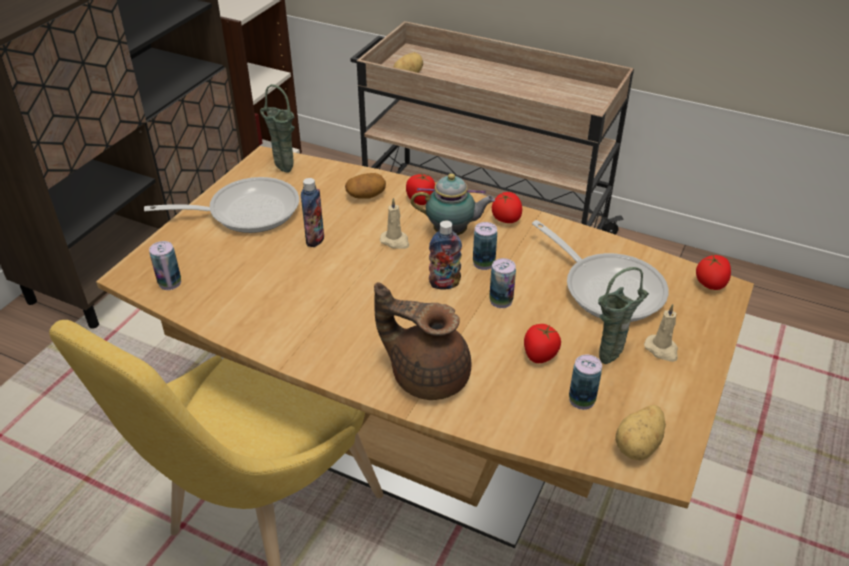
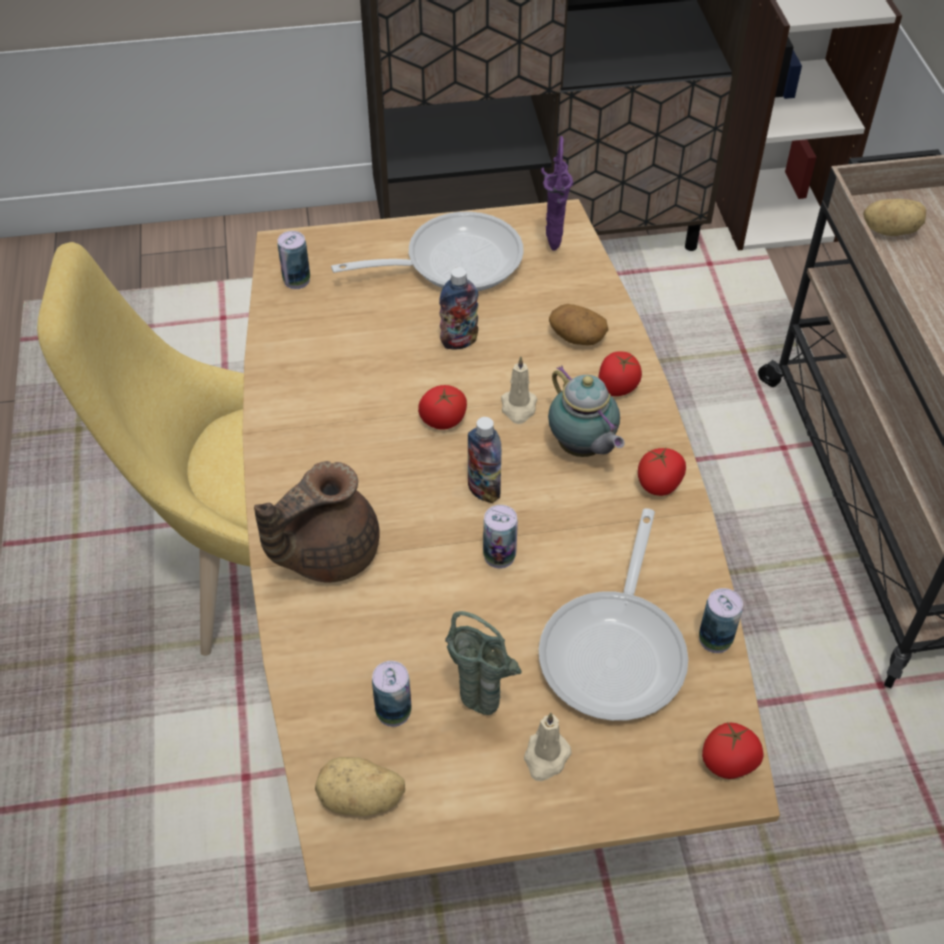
camera: 55 degrees right, 10 degrees up
(246, 211) = (453, 262): frying pan -> frying pan turned 60 degrees counterclockwise
(282, 170) = (552, 244): green vase -> purple vase
(427, 375) = (326, 553): brown teapot -> brown teapot turned 120 degrees counterclockwise
(483, 263) = (553, 506): can -> can (715, 639)
(540, 355) = (437, 637): tomato -> tomato (443, 420)

